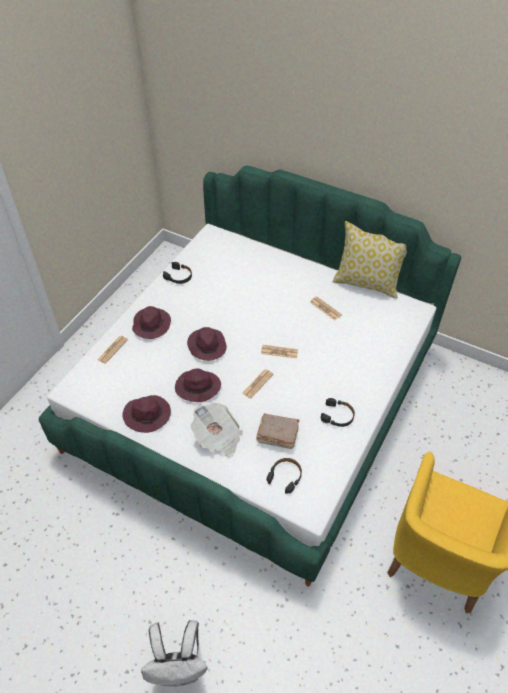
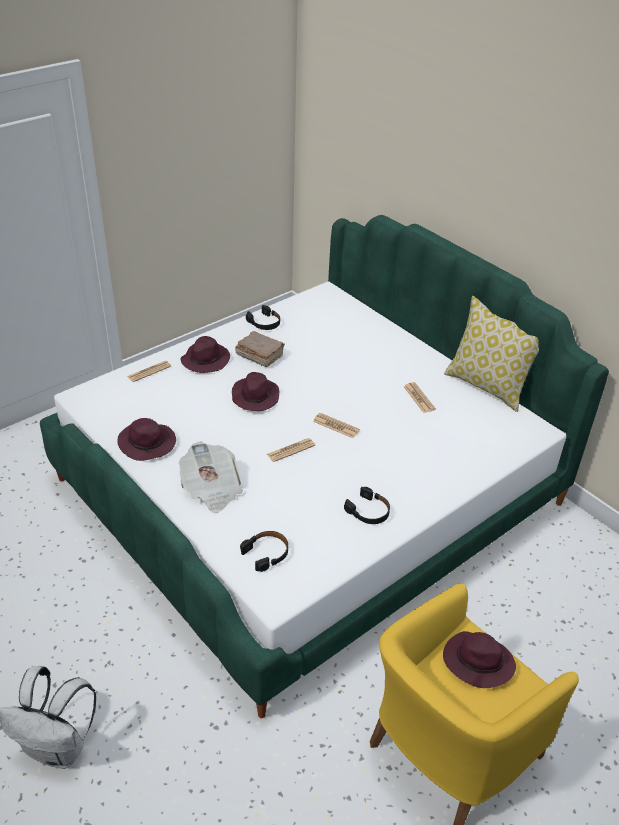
camera: 20 degrees right, 10 degrees down
(197, 387) = (218, 434): purple hat -> purple hat (476, 662)
(277, 435) = (282, 508): brown book -> brown book (259, 355)

